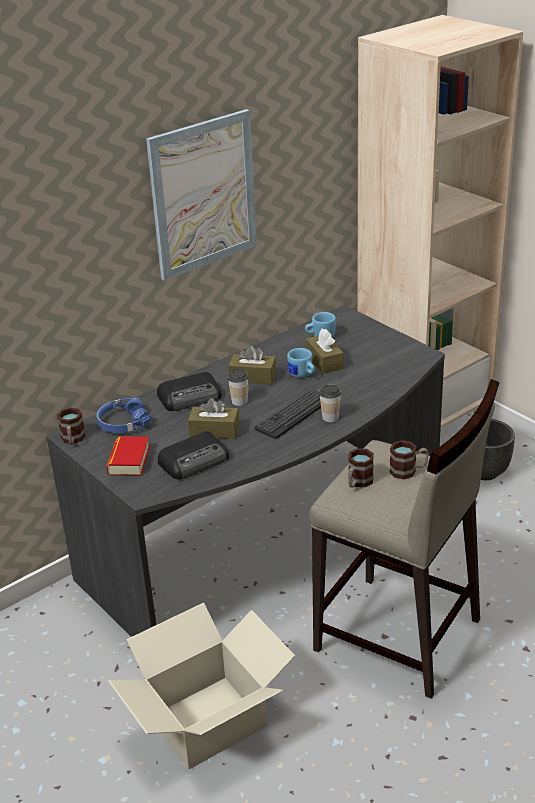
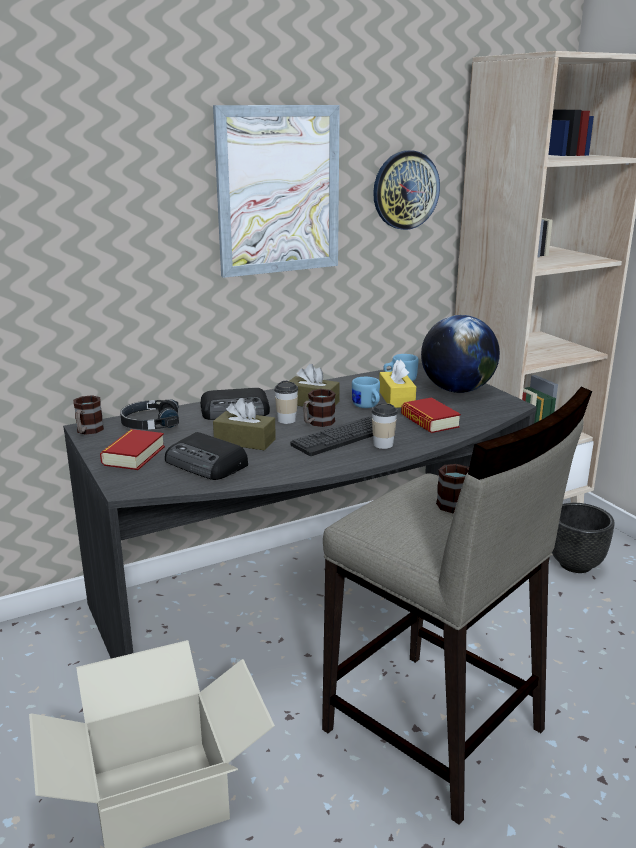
camera: 10 degrees right, 10 degrees down
(123, 423) = (150, 423): blue headphones -> black headphones
(195, 460) = (207, 464): radio -> radio turned 60 degrees clockwise
(308, 164) = (405, 190): none -> wall clock
(324, 361) = (396, 398): brown tissue box -> yellow tissue box
(358, 482) = (392, 509): mug -> mug (317, 423)
(360, 385) = (429, 421): none -> book
(373, 343) = (457, 390): none -> globe

